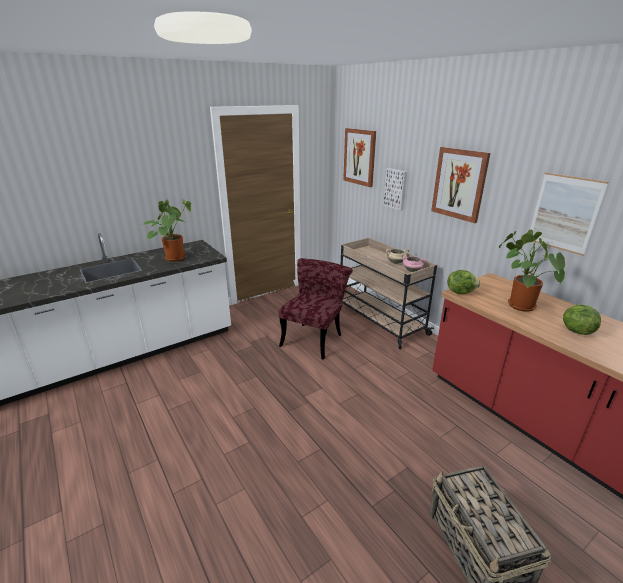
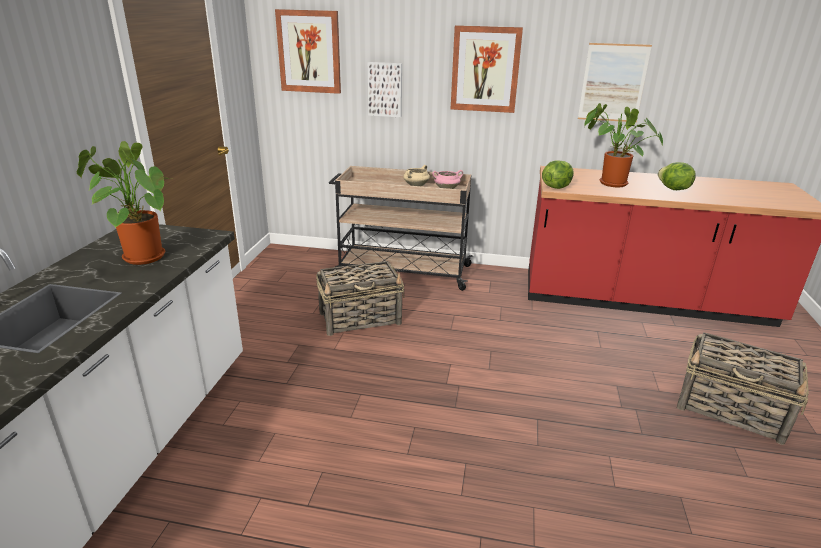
camera: 45 degrees left, 0 degrees up
(314, 337) = (361, 318): red chair -> basket

